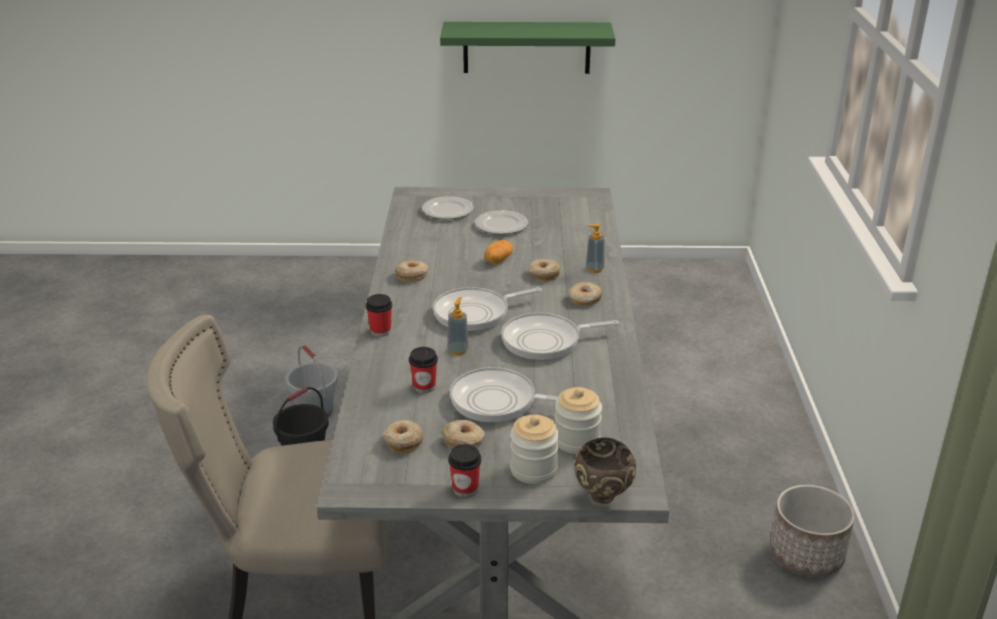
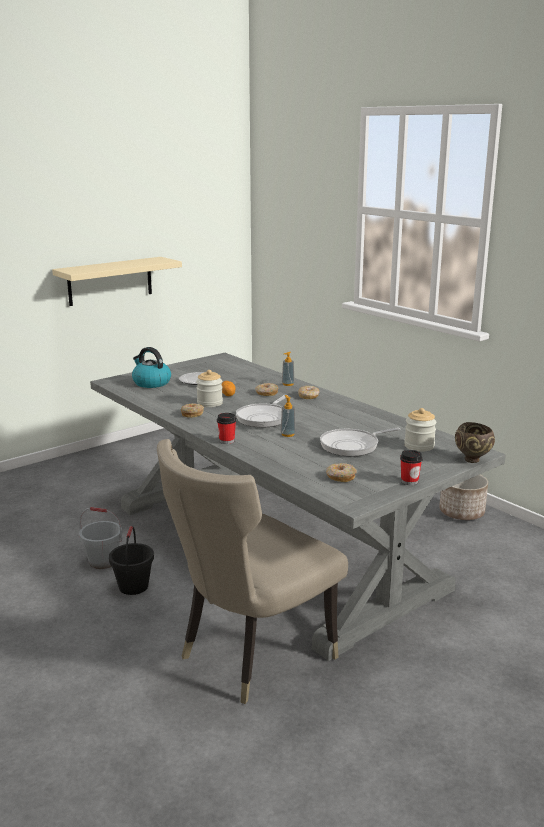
camera: 40 degrees left, 10 degrees down
(424, 387) = (302, 453): cup -> none
(447, 211) = (151, 383): plate -> kettle
(463, 441) = (369, 465): donut -> none
(526, 47) = (110, 281): green shelf -> beige shelf
(533, 469) = (423, 463): jar -> jar (210, 403)
(546, 341) = (325, 417): frying pan -> none

